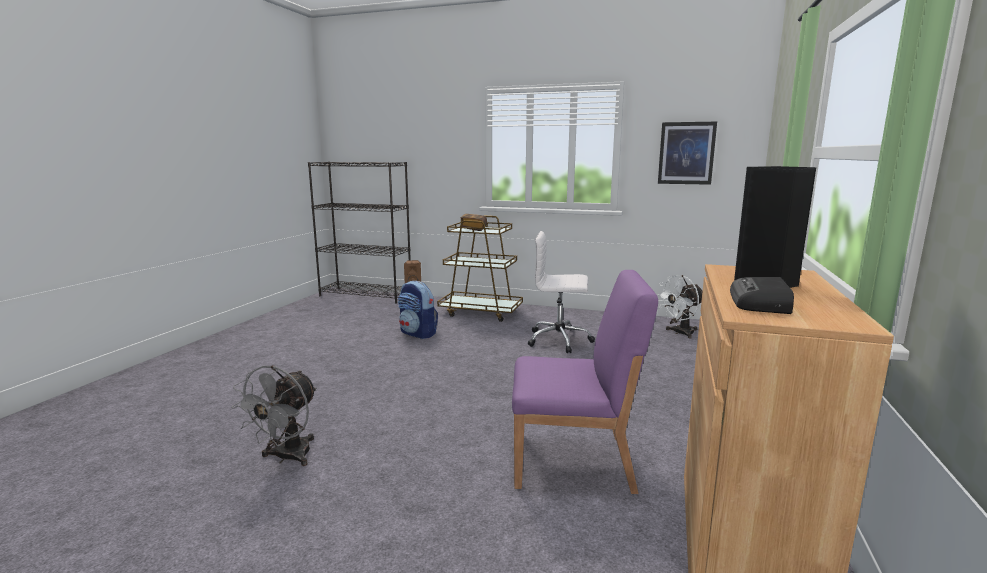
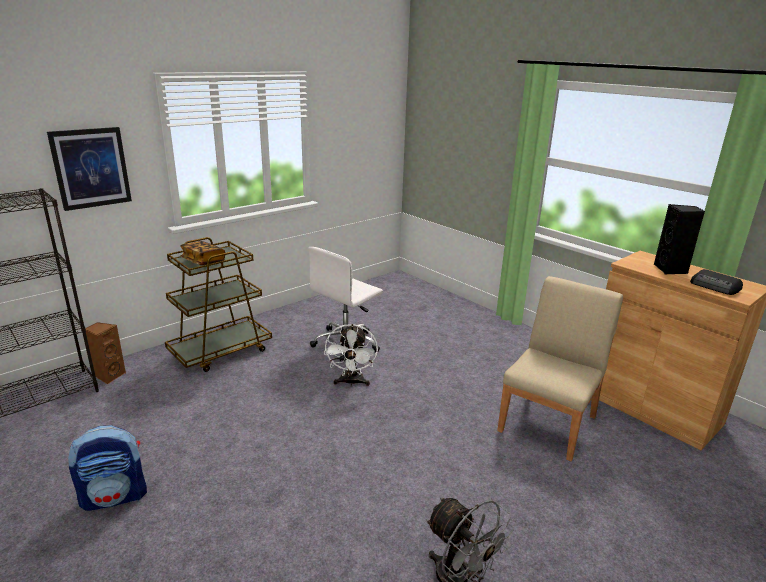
camera: 60 degrees left, 10 degrees up
(418, 333) = (230, 409): backpack -> backpack (115, 496)
(574, 461) = (548, 423): purple chair -> beige chair
(679, 333) = (390, 296): white fan -> white fan (351, 382)
(686, 153) = (357, 139): picture -> picture (91, 168)

